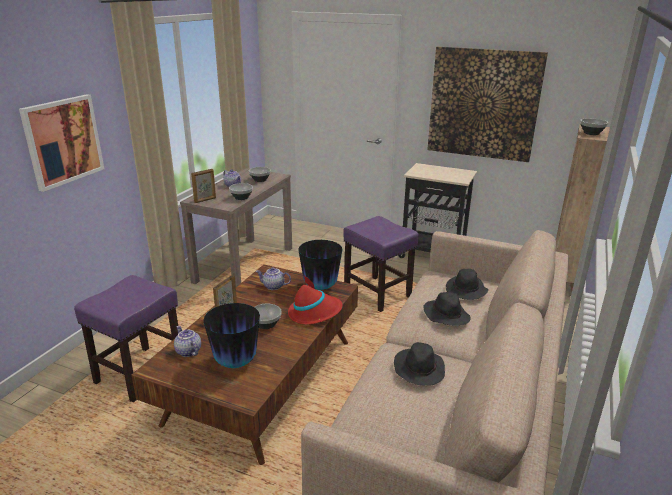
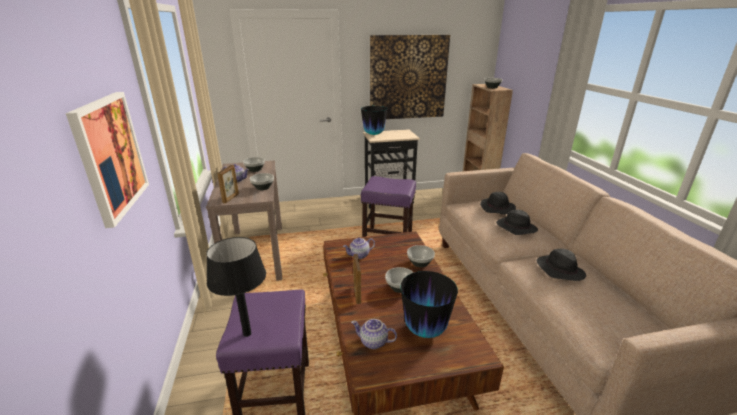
camera: 35 degrees left, 0 degrees up
(102, 301) = (247, 333): none -> black table lamp
(314, 313) = (420, 263): red hat -> bowl
(320, 287) = (394, 242): vase -> vase (373, 134)

